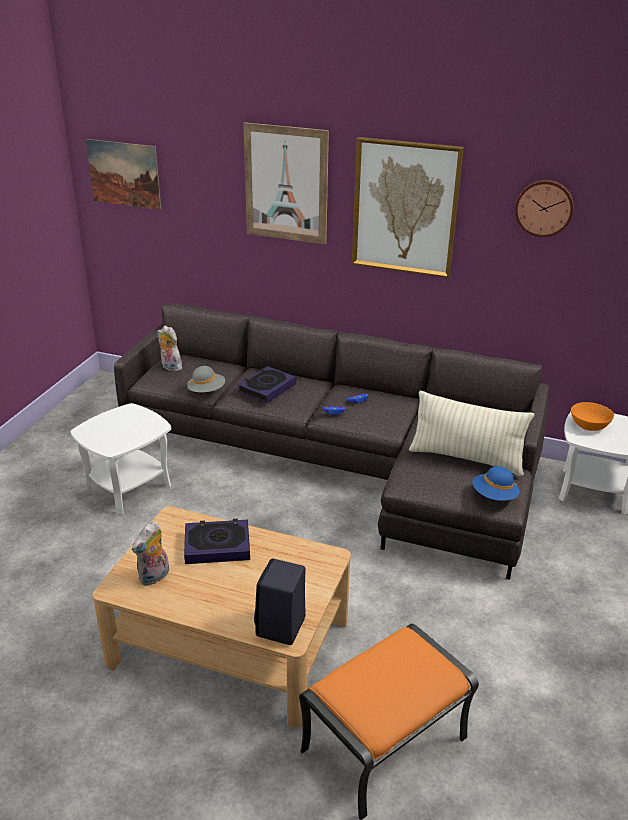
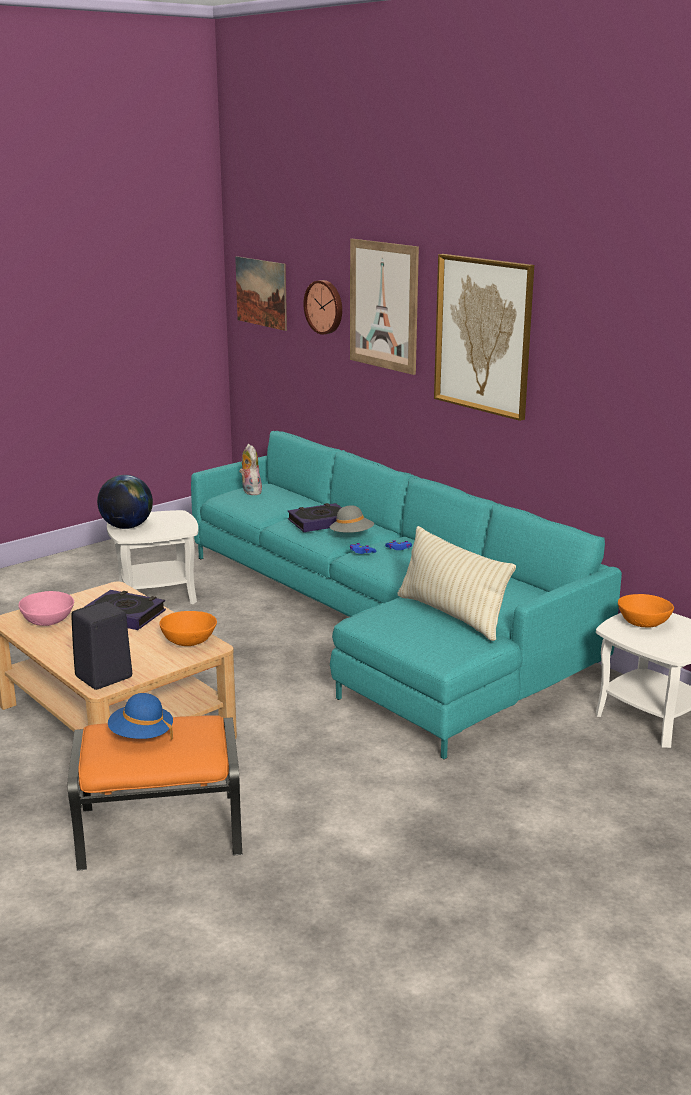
camera: 30 degrees right, 10 degrees down
(100, 437) = (127, 526): none -> globe
(154, 577) = (48, 621): plush toy -> pink bowl
(206, 391) = (262, 514): grey hat -> grey hat (352, 536)
(305, 556) = (189, 640): none -> orange bowl
(342, 462) = (383, 624): grey sofa -> turquoise sofa
(494, 496) = (438, 648): blue hat -> blue hat (141, 735)
(544, 207) = (612, 339): wall clock -> wall clock (325, 307)

